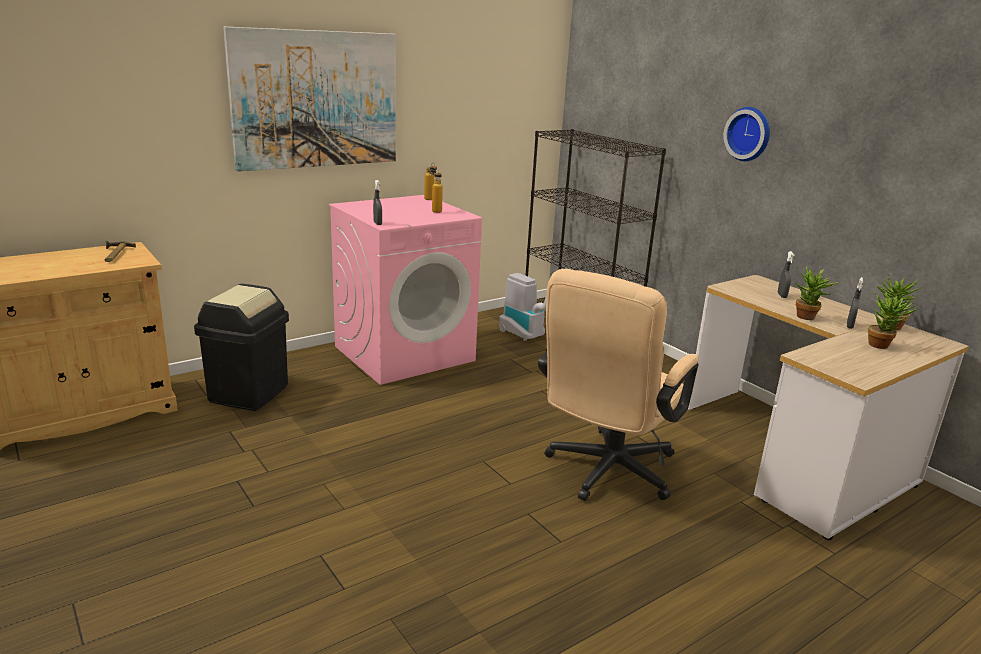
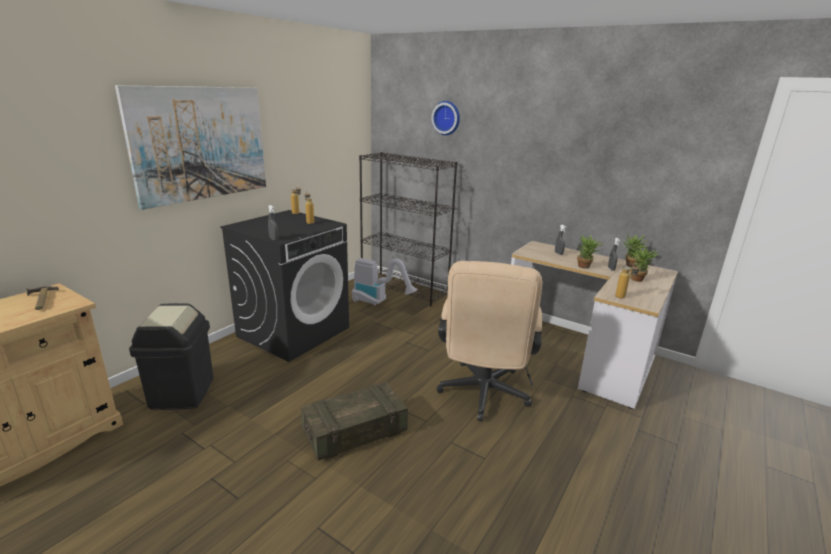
camera: 20 degrees left, 0 degrees up
(405, 353) = (294, 331): pink washing machine -> black washing machine
(415, 475) = (355, 432): none -> crate
(749, 134) = (518, 149): wall clock -> wall clock (447, 118)
(828, 363) = (624, 298): none -> bottle

